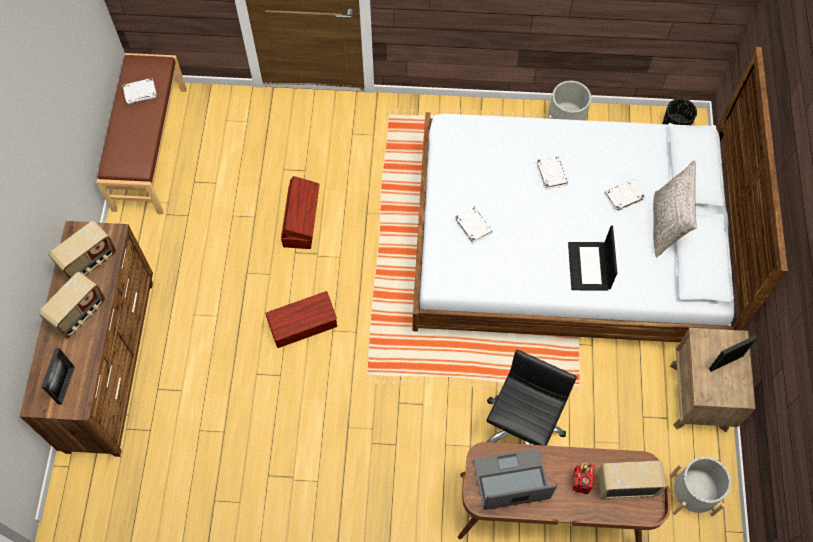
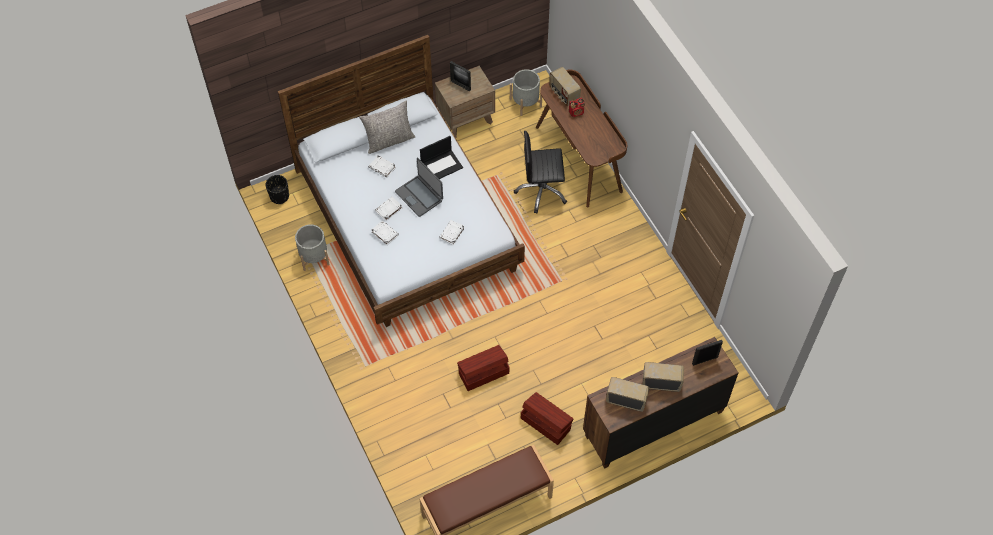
camera: 120 degrees left, 5 degrees down
(140, 93) = (467, 496): white book -> white book (384, 233)
(303, 325) = (554, 331): brown storage box -> brown storage box (545, 423)
(511, 481) = (597, 141): laptop -> laptop (419, 196)

